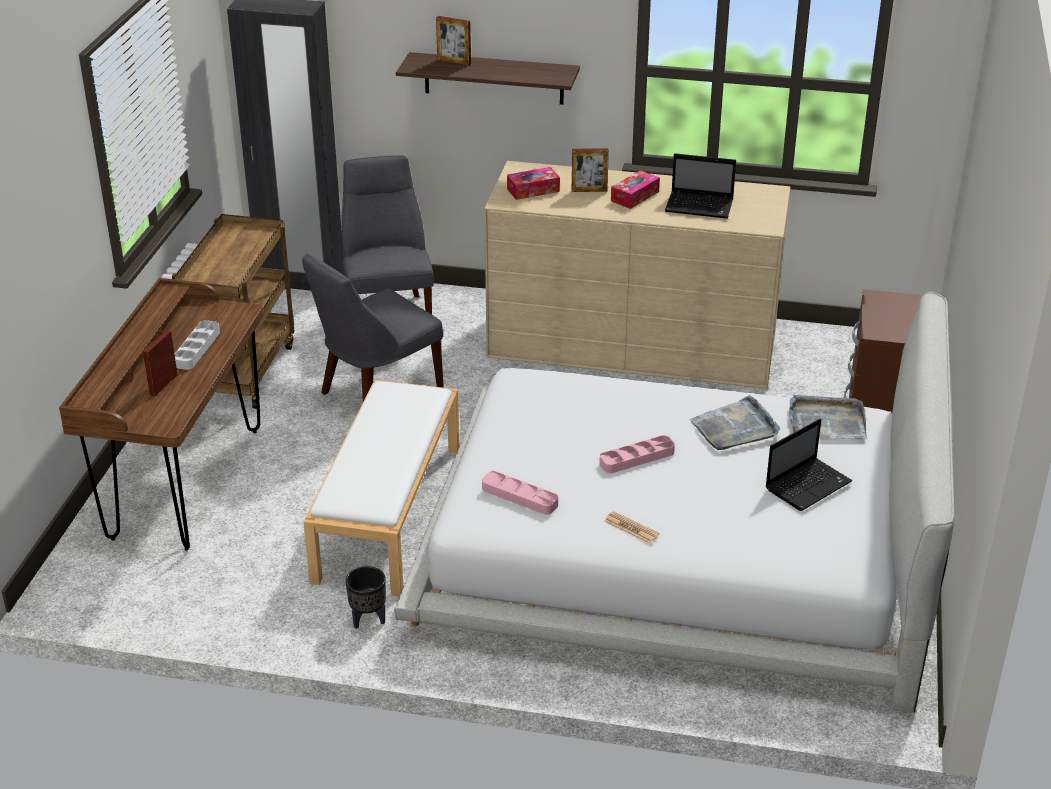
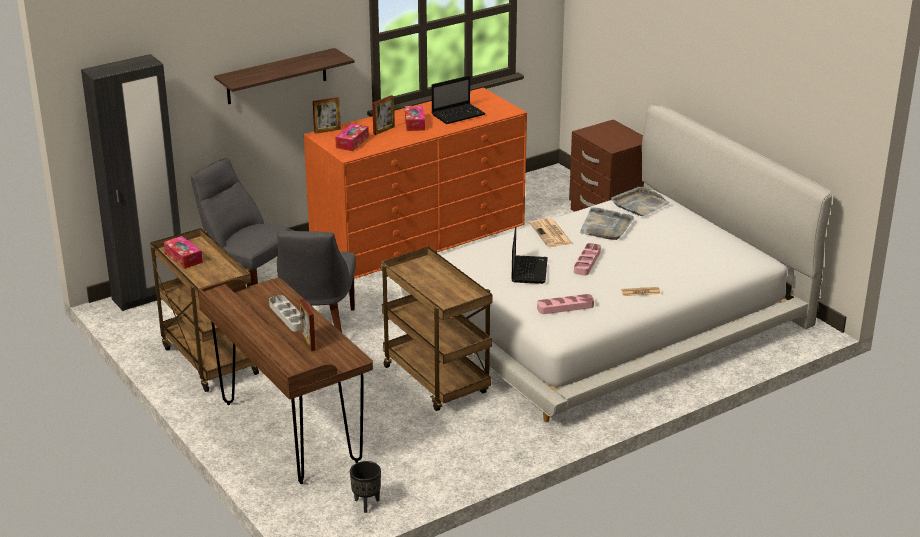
camera: 45 degrees left, 5 degrees down
(230, 244) = (183, 258): none -> tissue box
(367, 620) = (519, 433): black planter -> black planter (366, 504)
(389, 513) = (437, 381): white bench -> brown cart
(454, 61) = (255, 70): picture frame -> picture frame (327, 130)
(632, 345) = (419, 236): beige dresser -> orange dresser
(658, 404) = (551, 234): none -> newspaper
(808, 485) = (680, 234): laptop -> laptop (528, 270)

